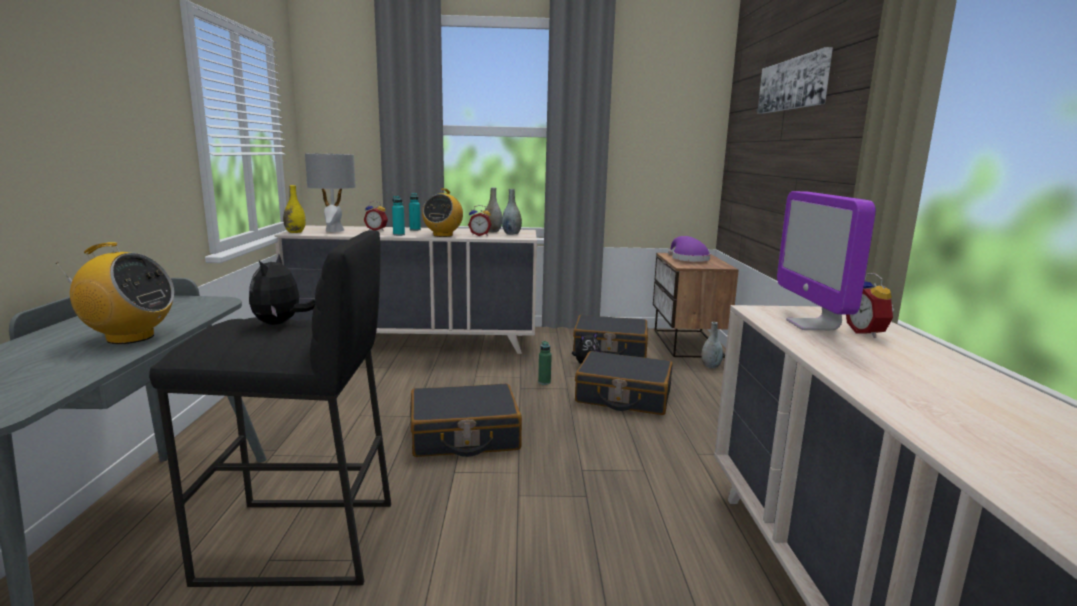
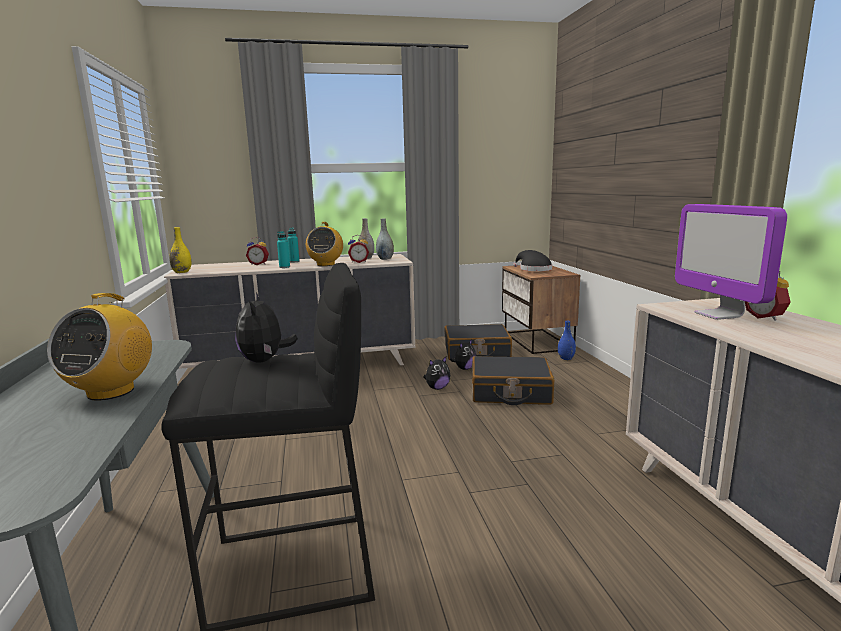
camera: 10 degrees left, 0 degrees up
(129, 337) = (111, 391): radio -> radio turned 105 degrees clockwise
(334, 230) = (218, 268): grey table lamp -> none
(464, 436) = (393, 445): black suitcase -> none
(544, 382) = (437, 388): green bottle -> plush toy
(688, 259) = (533, 269): purple hat -> black hat
(710, 366) = (566, 358): grey vase -> blue vase
(793, 84) = (625, 117): picture -> none

